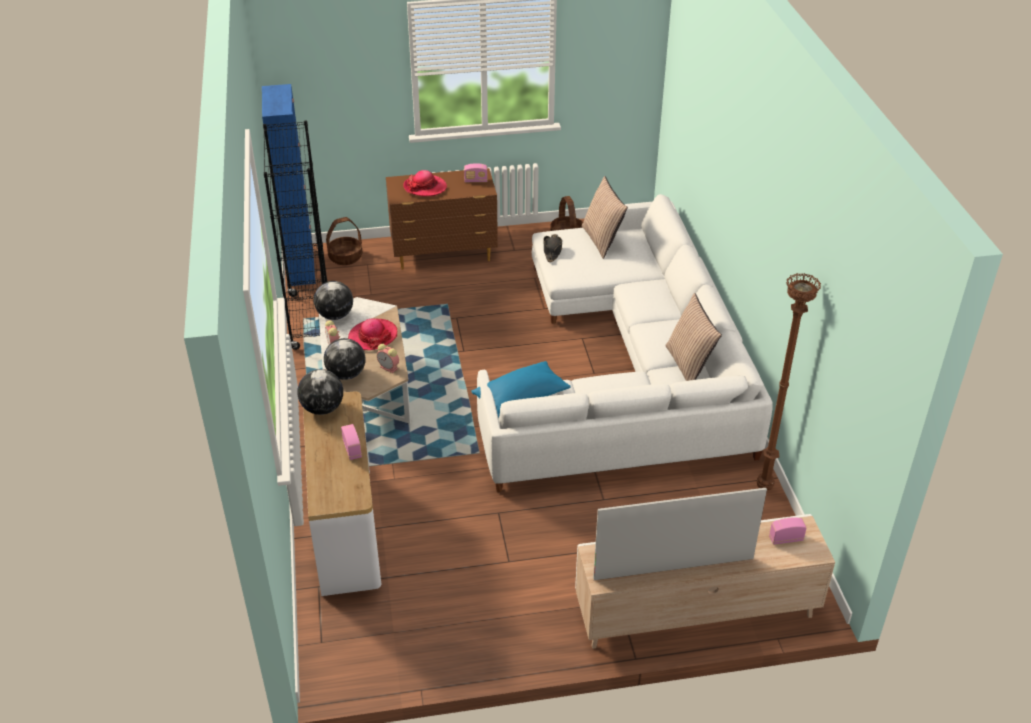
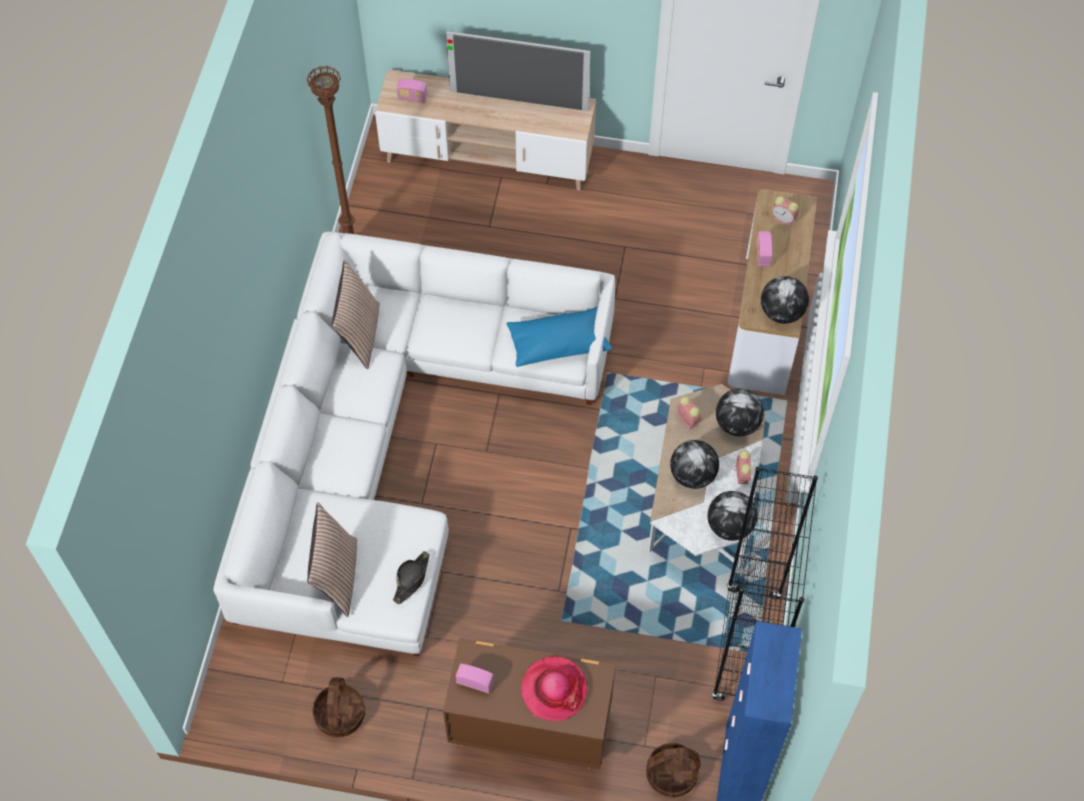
camera: 160 degrees left, 20 degrees up
(338, 485) = (784, 219): none -> alarm clock
(373, 336) = (693, 475): hat -> globe

